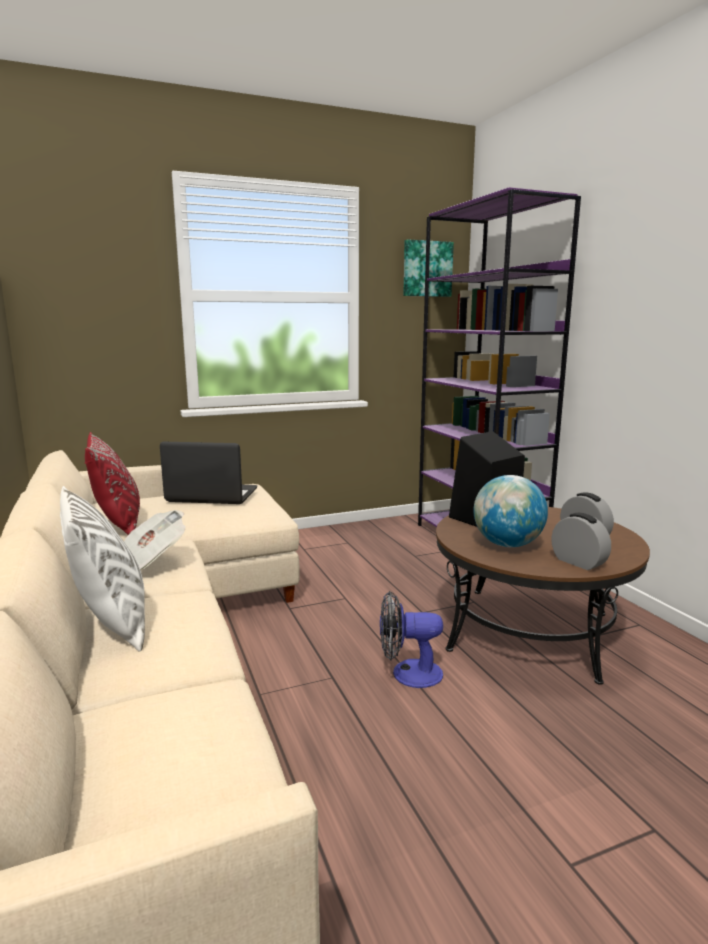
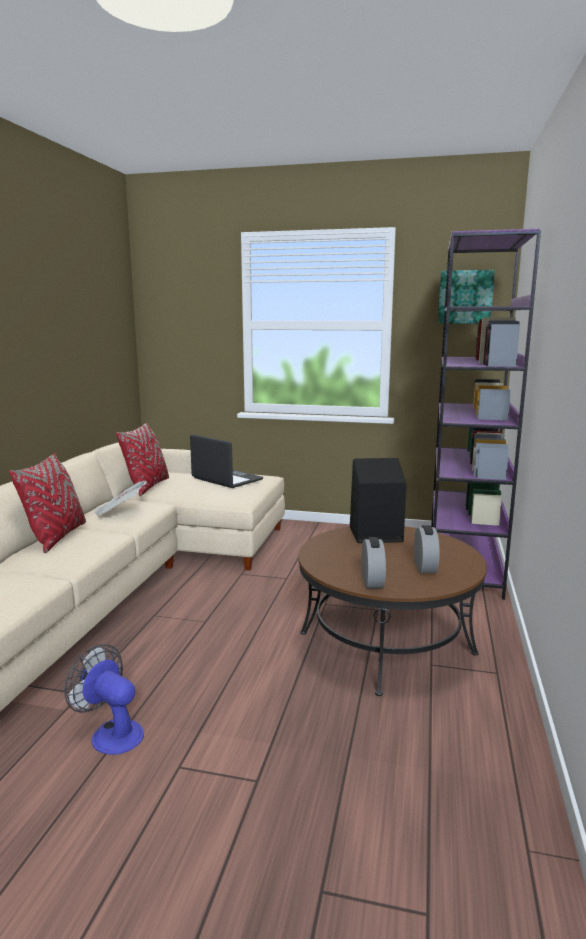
camera: 35 degrees right, 0 degrees up
(111, 623) = (56, 537): white pillow -> red pillow
(408, 673) = (252, 636): fan -> fan (111, 733)
(507, 545) = (347, 556): globe -> none

